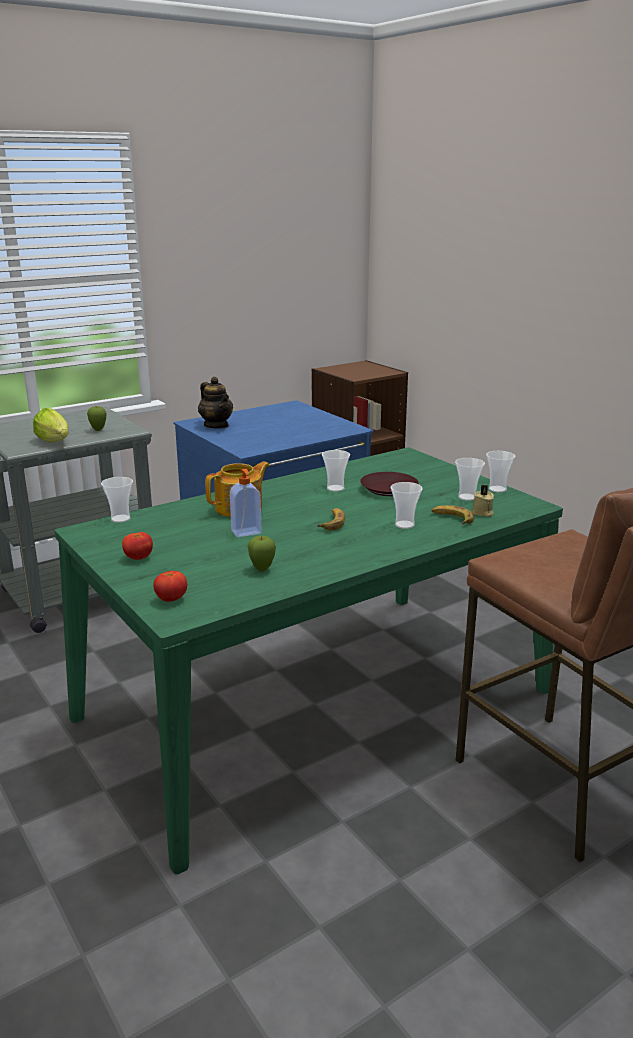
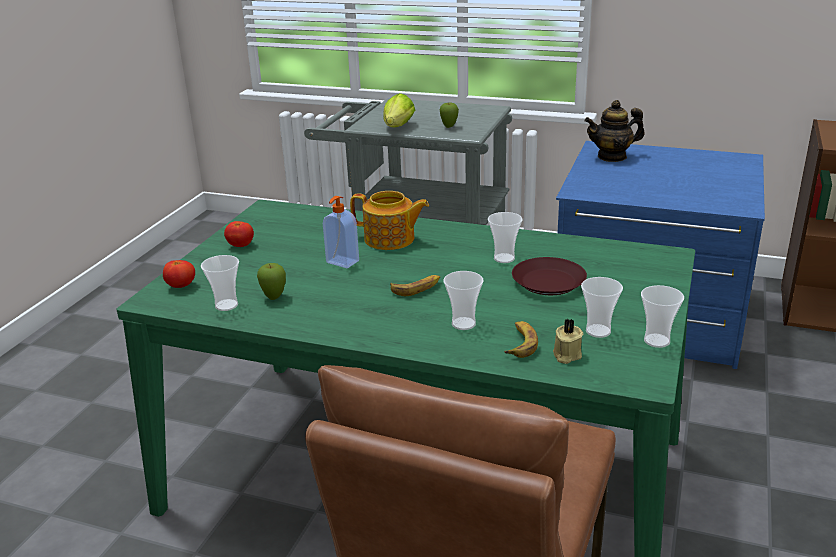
camera: 55 degrees right, 5 degrees up
(120, 519) = (305, 210): cup -> cup (226, 305)
(216, 425) = (612, 157): teapot -> teapot turned 60 degrees clockwise

